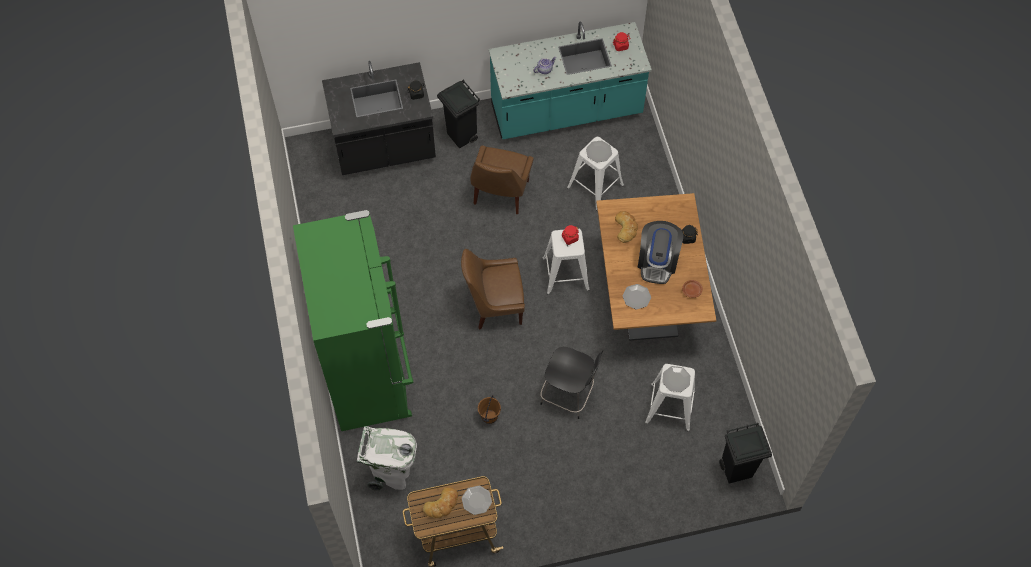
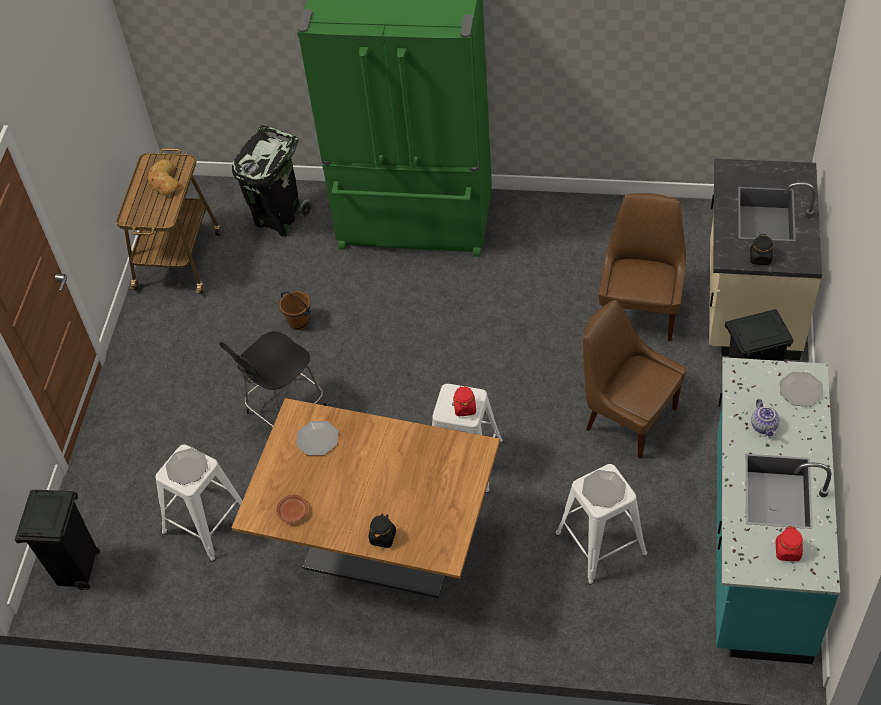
camera: 115 degrees right, 10 degrees down
(384, 149) = (750, 302): black counter -> beige counter
(392, 473) = (279, 218): white trash can -> black trash can
(476, 500) = (149, 211): plate -> plate (801, 390)
(494, 305) = (450, 365): brown chair -> brown chair (641, 311)
(626, 228) = (436, 461): bread -> none
(657, 261) = (361, 484): coffee machine -> none

